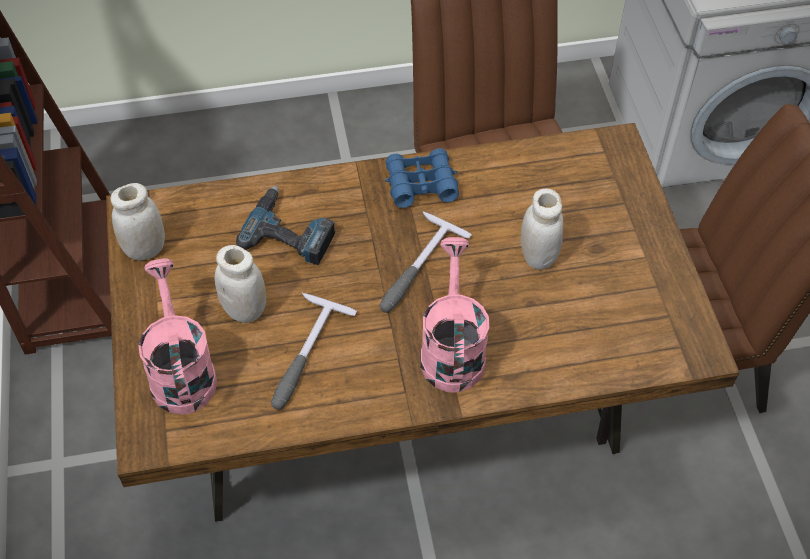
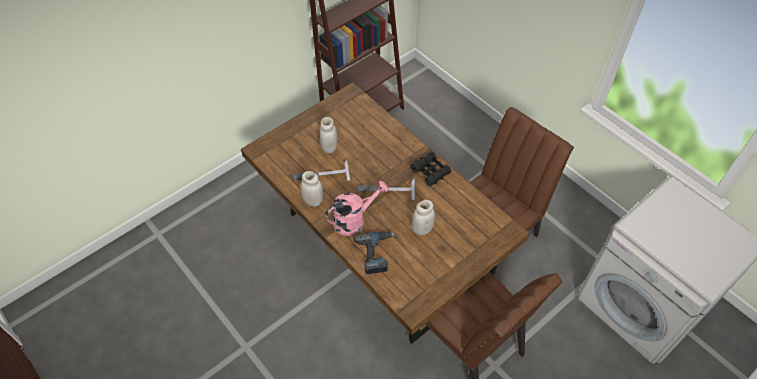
camera: 60 degrees right, 0 degrees up
(145, 249) = (336, 105): white jar -> white jar (313, 201)
(181, 371) = (291, 143): pink watering can -> none
(290, 232) = (375, 142): power drill -> power drill (377, 253)
(421, 184) = (430, 172): blue binoculars -> black binoculars

